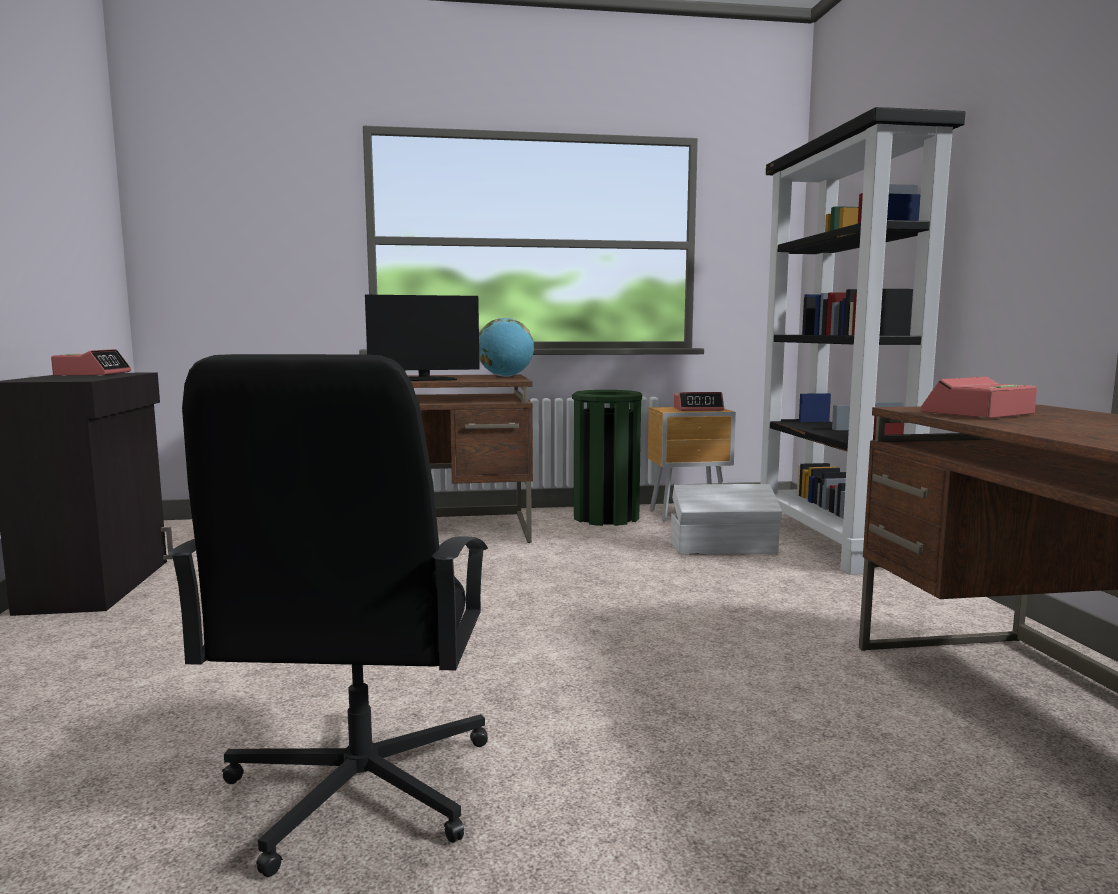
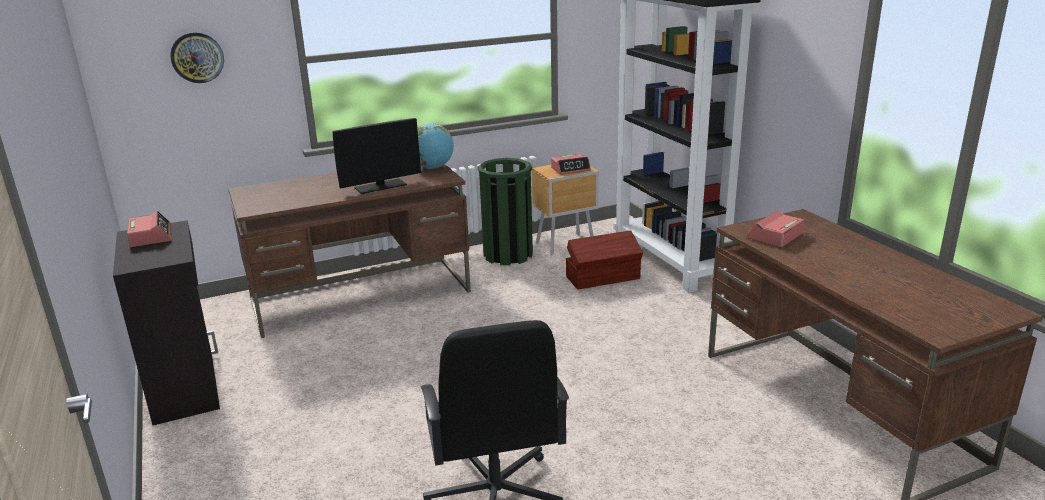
camera: 15 degrees left, 15 degrees up
(250, 223) = (197, 57): none -> wall clock
(724, 548) = (604, 278): white storage box -> brown storage box

